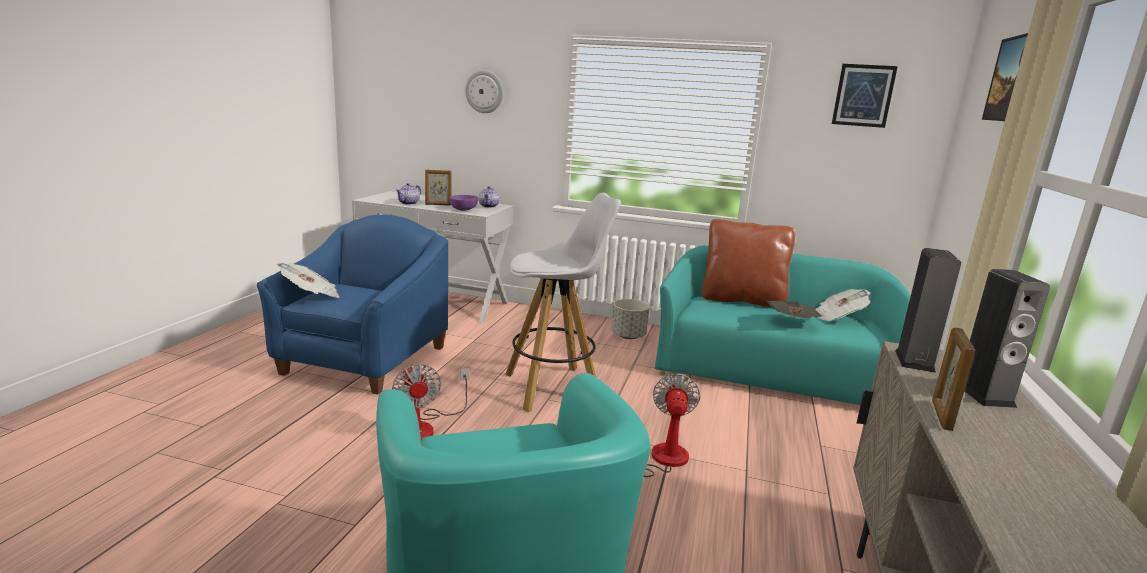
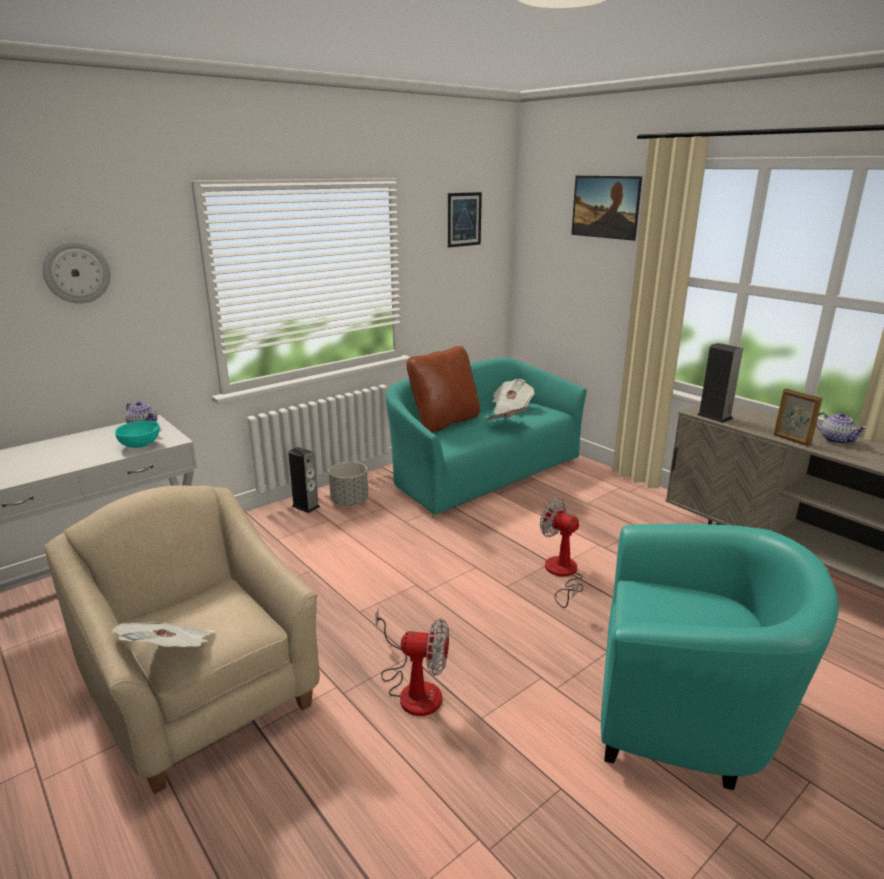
camera: 55 degrees left, 5 degrees up
(364, 360) = (203, 695): blue armchair -> beige armchair
(408, 203) = (41, 469): teapot -> teapot (836, 440)
(438, 204) = (83, 453): picture frame -> none
(463, 210) = (141, 445): purple bowl -> turquoise bowl
(554, 388) = (409, 580): white stool -> none
(984, 394) = (765, 420): speaker -> speaker (306, 506)

